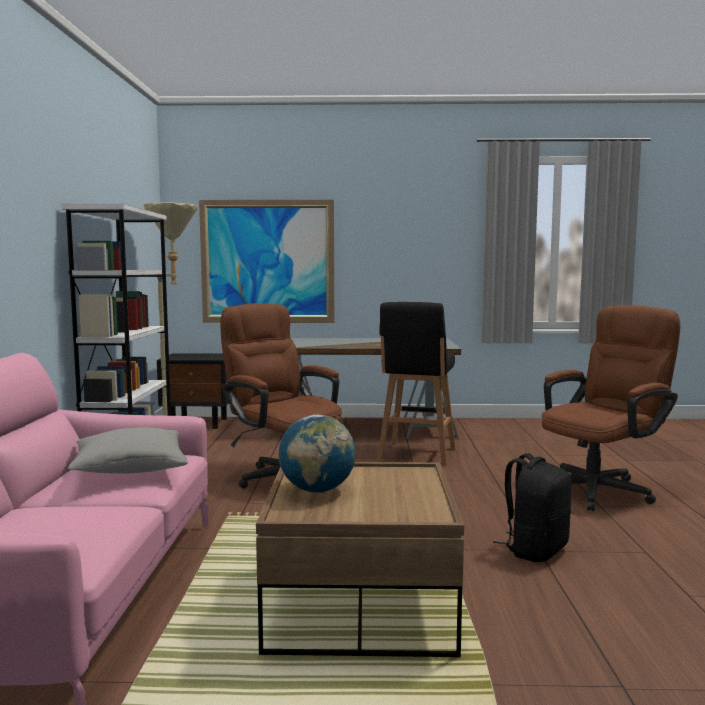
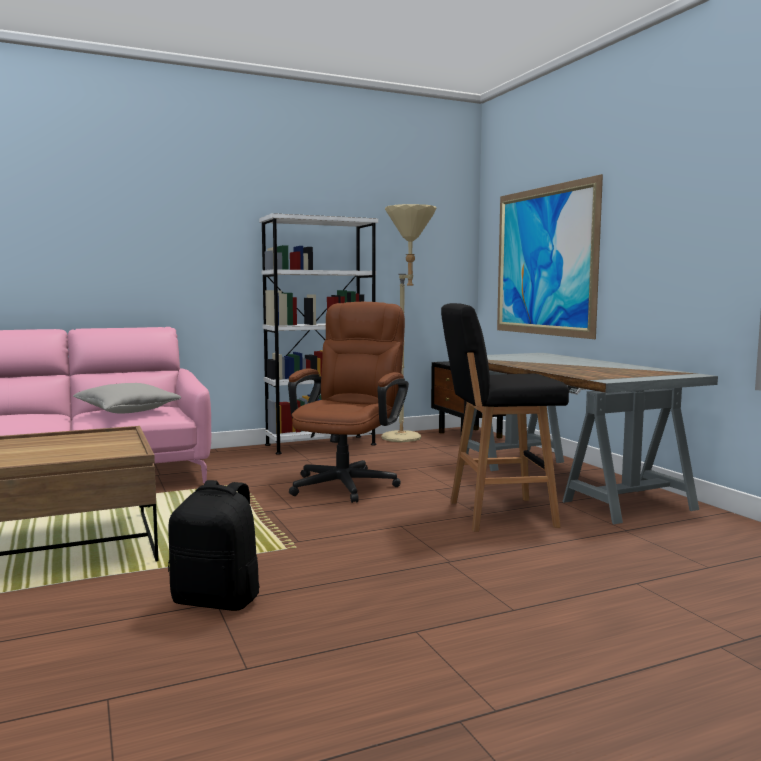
camera: 65 degrees right, 0 degrees up
(317, 490) = (68, 440): globe -> none
(600, 489) = (501, 629): brown office chair -> none

